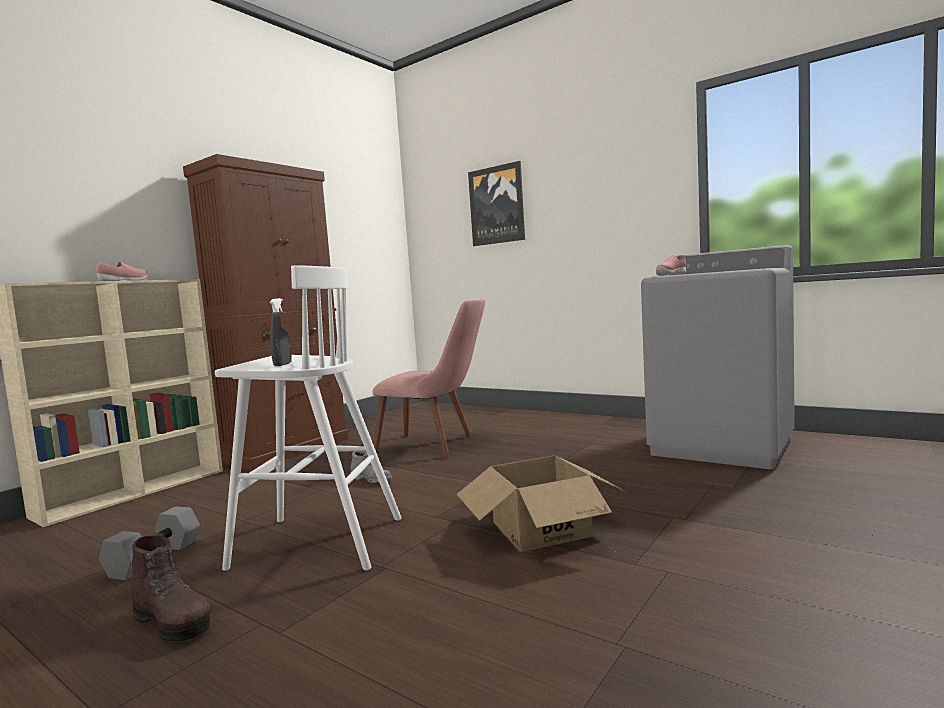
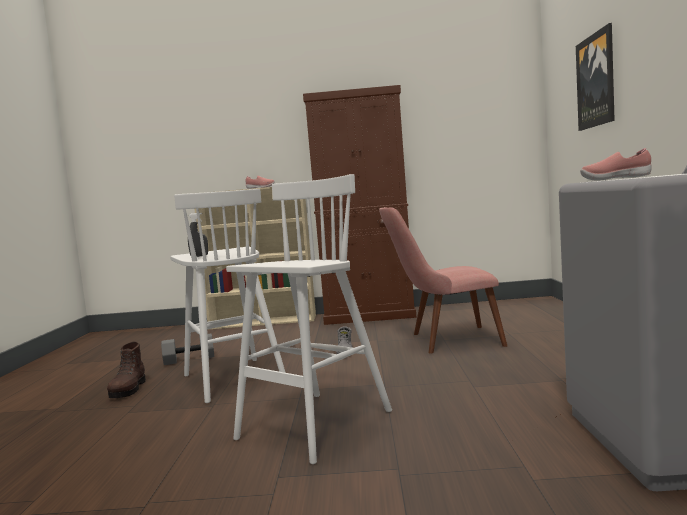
camera: 55 degrees right, 0 degrees up
(437, 446) = (444, 341): pink chair -> pink chair turned 105 degrees clockwise
(541, 529) = (313, 426): cardboard box -> white stool

